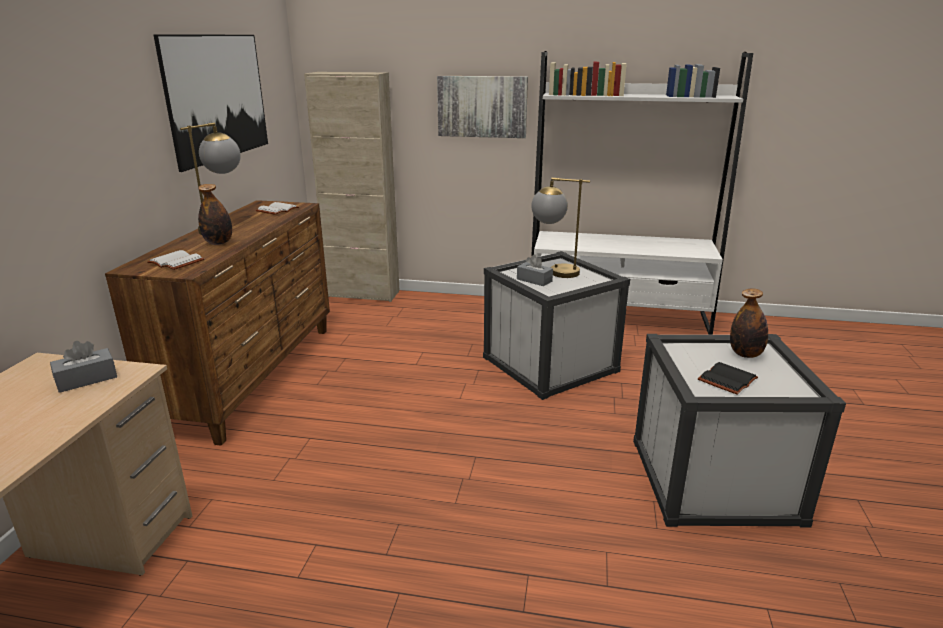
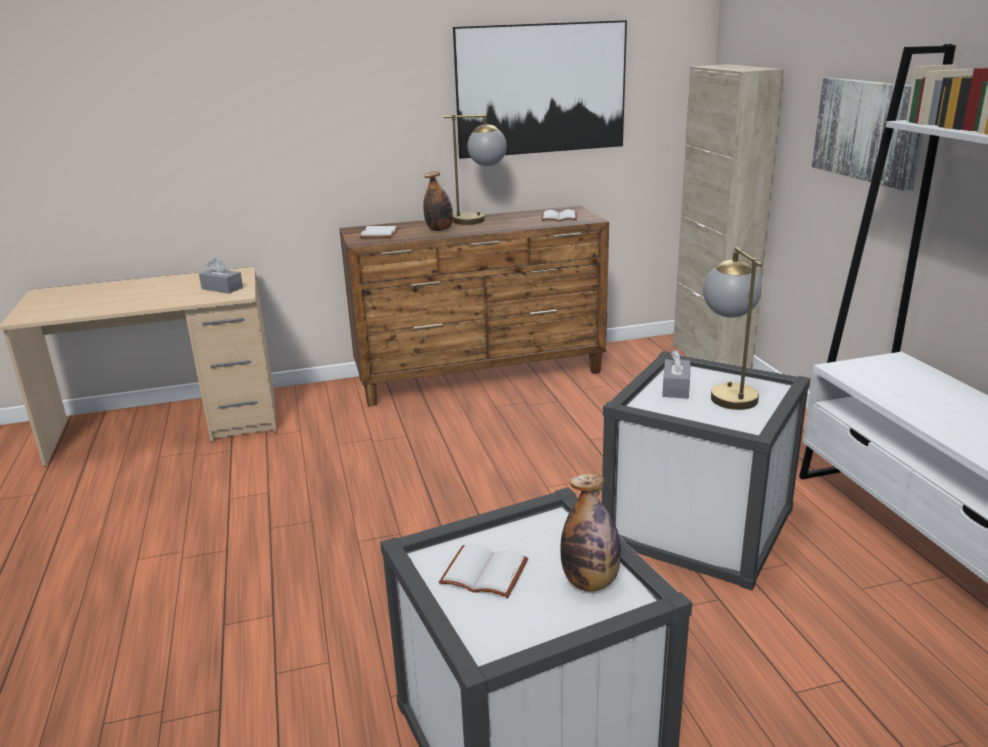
camera: 65 degrees right, 0 degrees up
(726, 379) = (486, 572): black book -> white book

